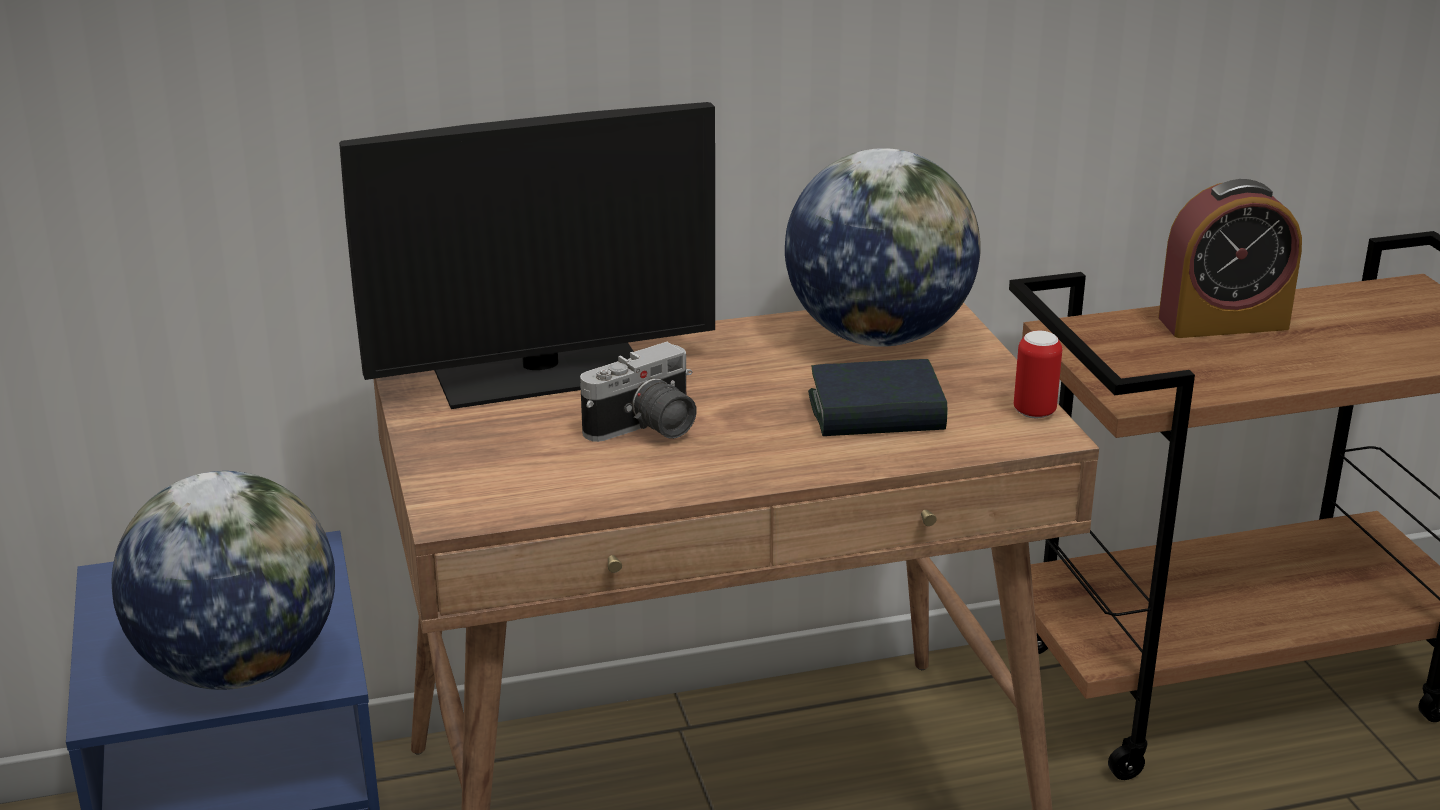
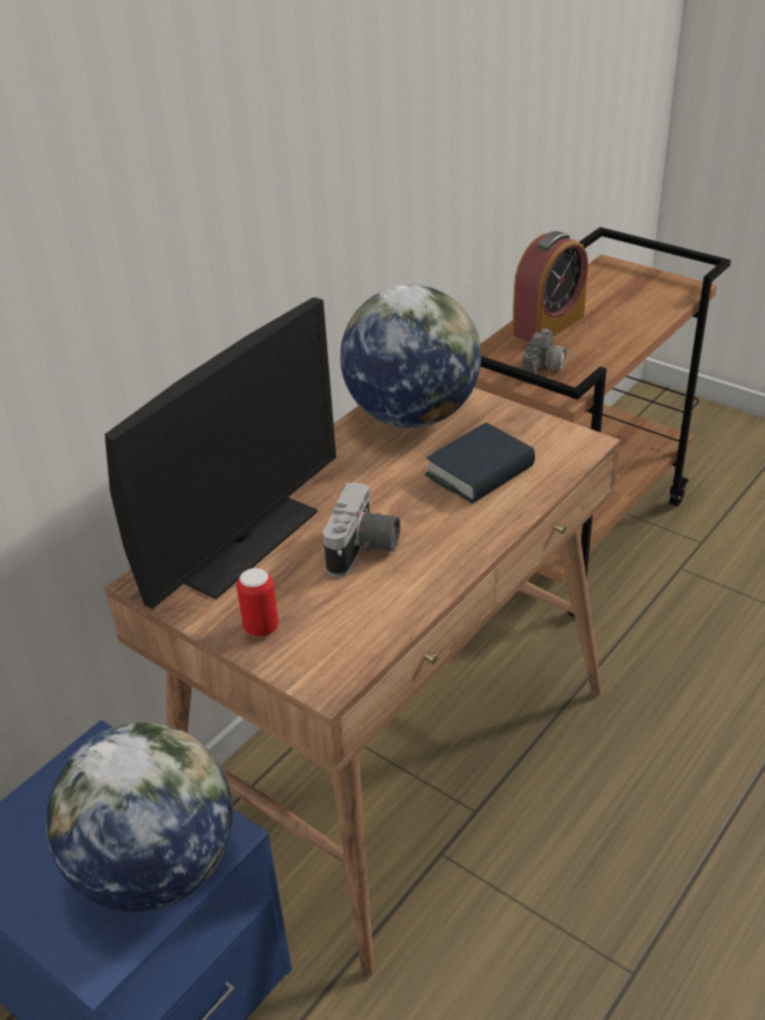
camera: 35 degrees left, 10 degrees up
(1034, 412) = (560, 431): can -> can (261, 628)
(1158, 361) = (548, 365): none -> camera

